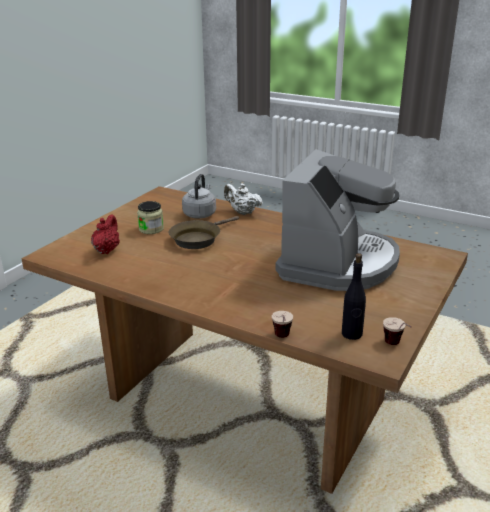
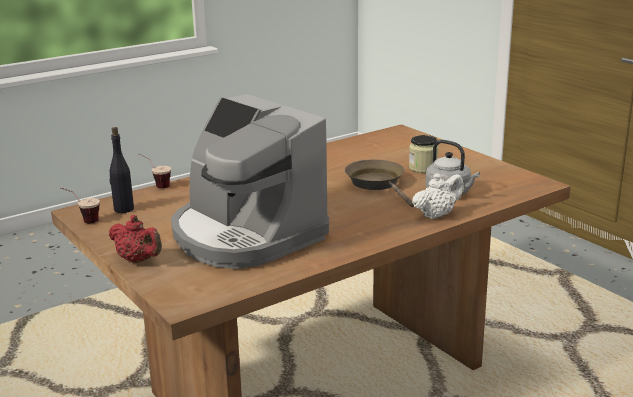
camera: 115 degrees right, 5 degrees down
(107, 250) = (387, 149): red teapot -> red teapot (138, 260)

